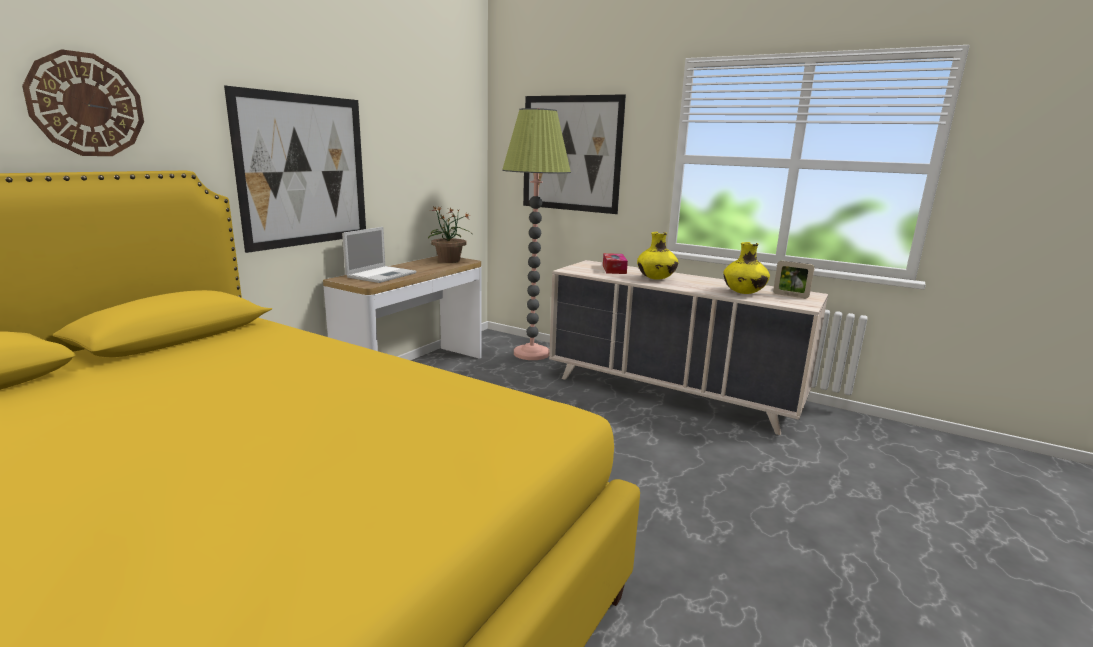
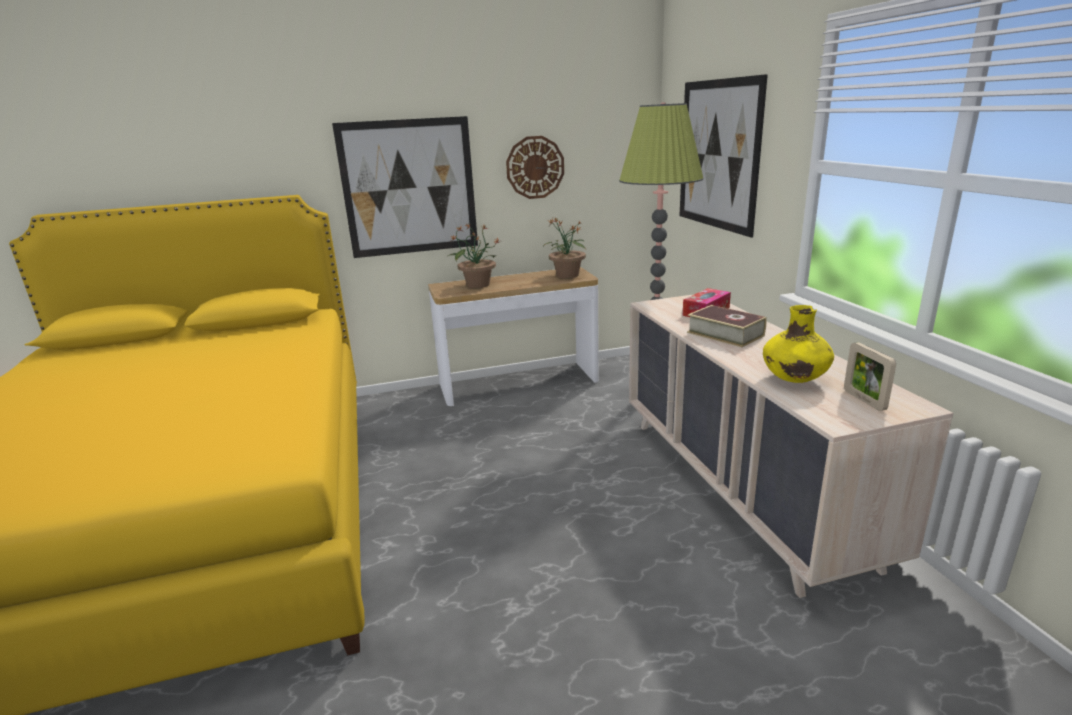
camera: 45 degrees right, 5 degrees up
(86, 105) = (231, 152): wall clock -> wall clock (535, 167)
(382, 275) = (477, 285): laptop -> potted plant
(656, 279) = (725, 334): yellow vase -> book

